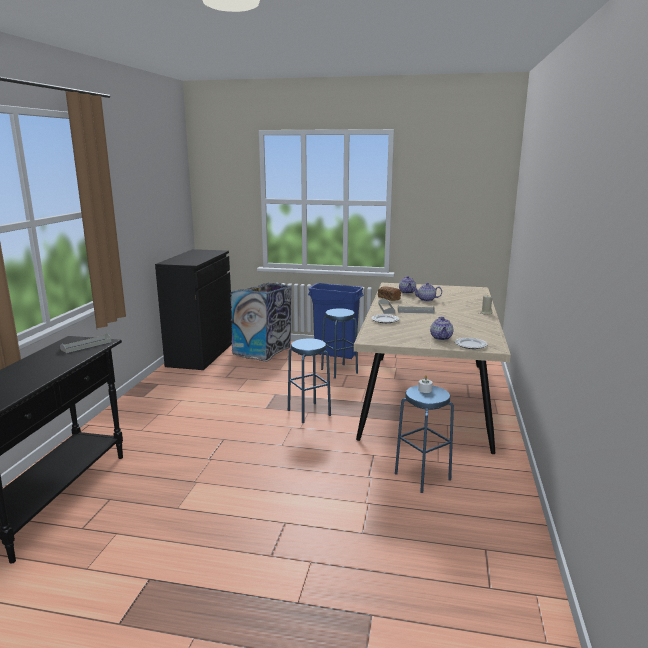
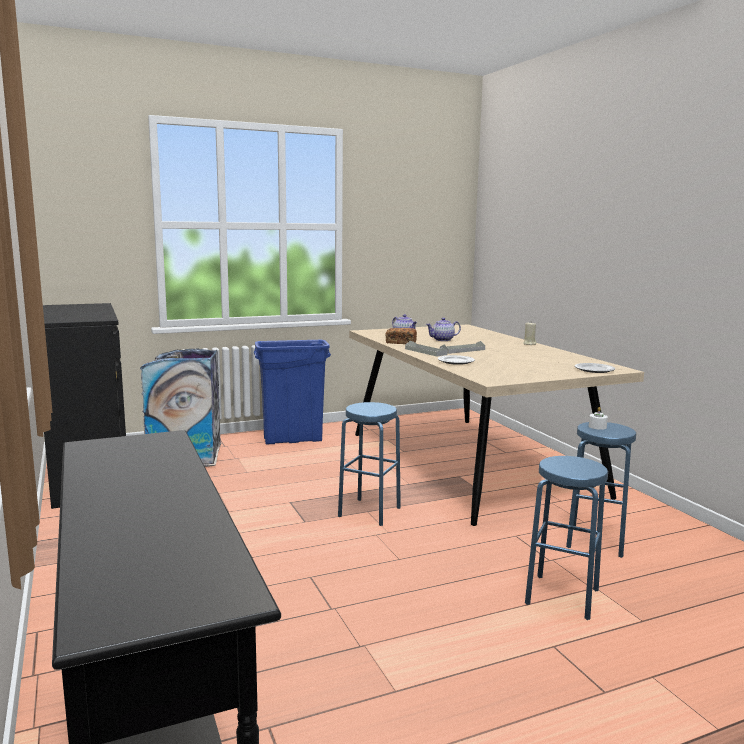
camera: 35 degrees left, 5 degrees down
(86, 345) = (147, 447): grey tray -> none
(339, 371) = (328, 457): blue stool -> blue stool (562, 596)
(441, 338) = (553, 368): teapot -> none

